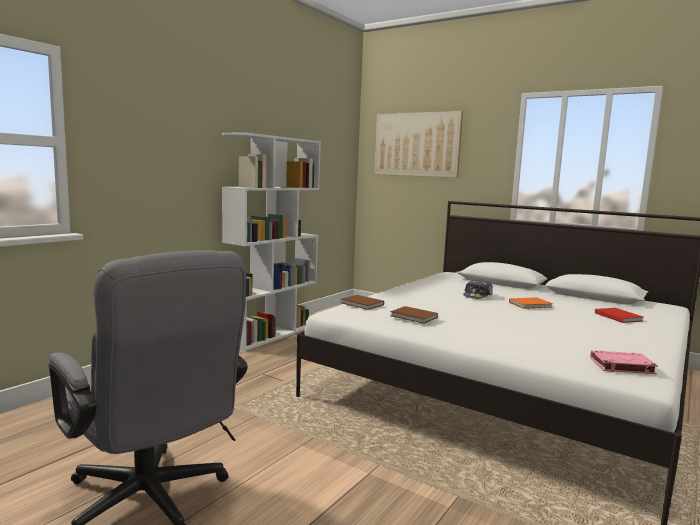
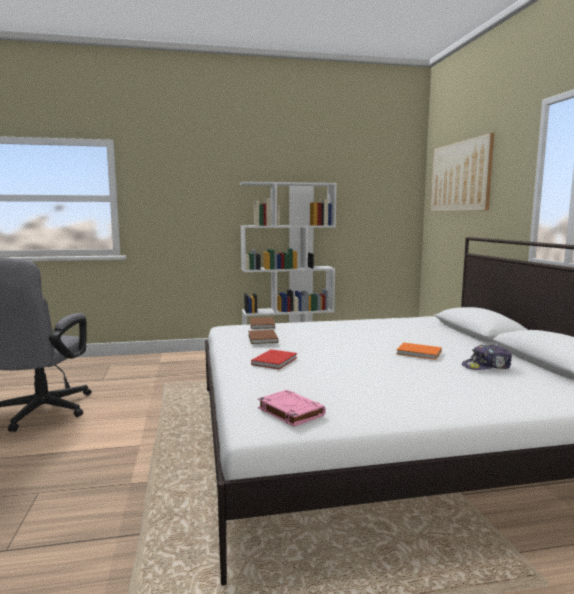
camera: 45 degrees right, 0 degrees up
(477, 296) = (392, 337): cap -> cap (487, 367)
(618, 316) = (488, 383): red book -> red book (276, 361)

